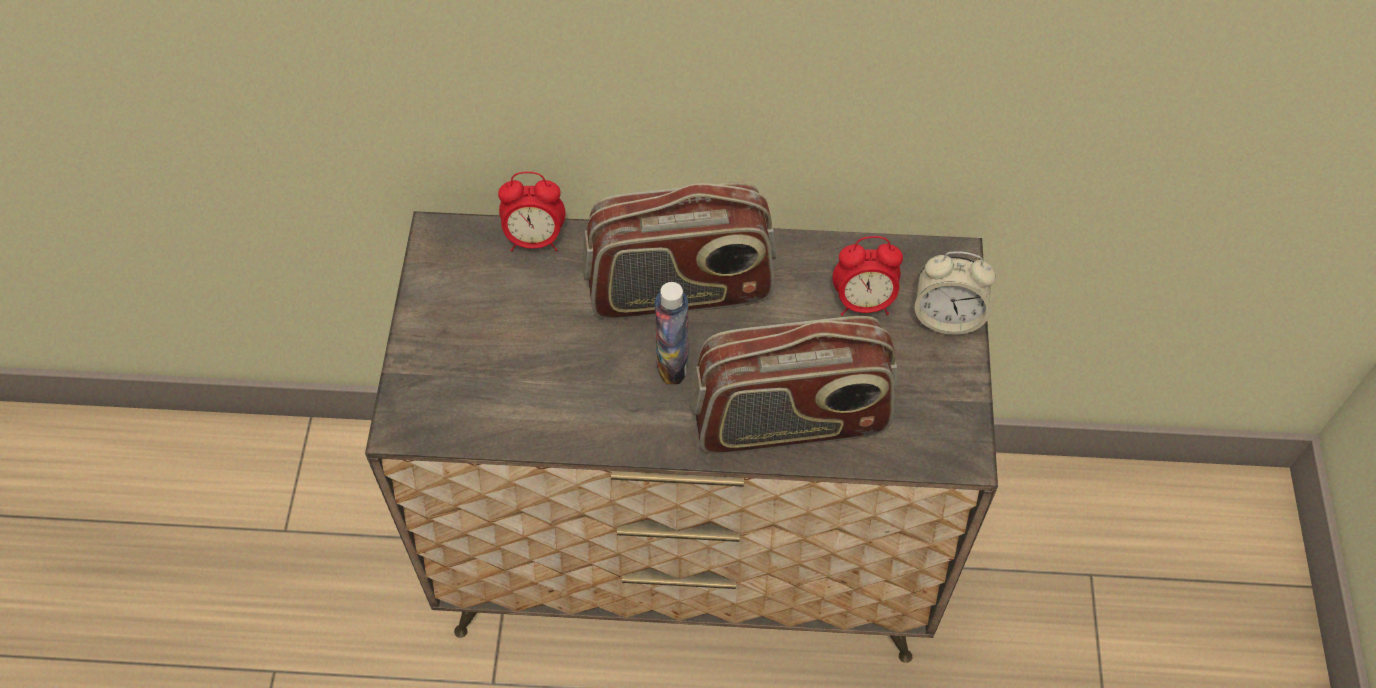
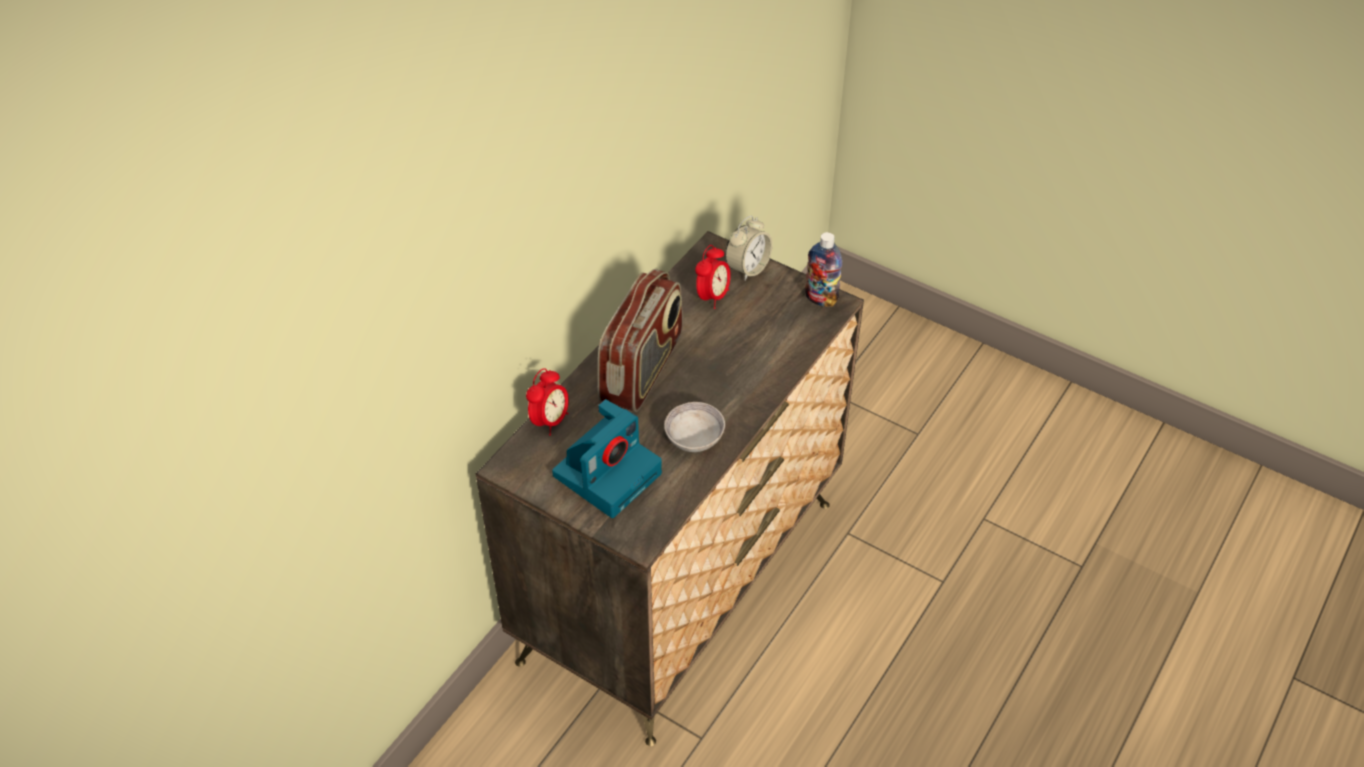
camera: 60 degrees left, 10 degrees down
(490, 338) = (608, 472): none -> camera
(601, 403) = (694, 438): none -> grey bowl
(672, 364) = (691, 395): bottle -> bottle (821, 299)
(790, 421) = (767, 362): radio -> none

